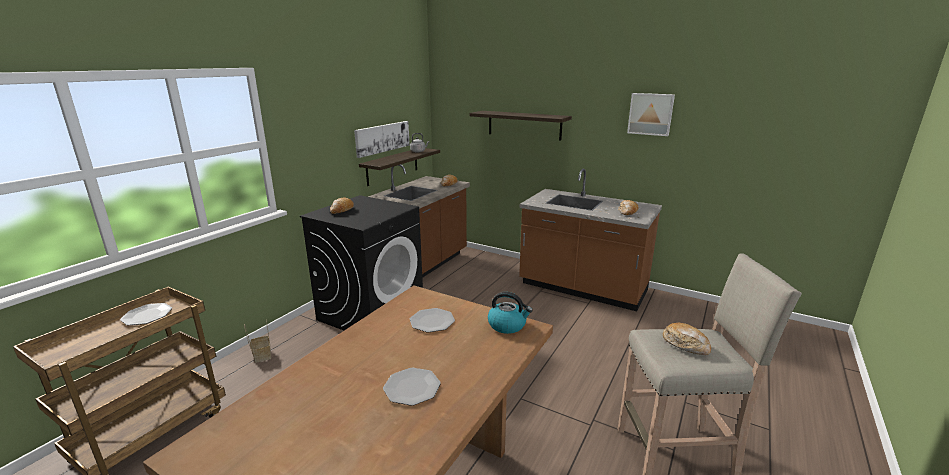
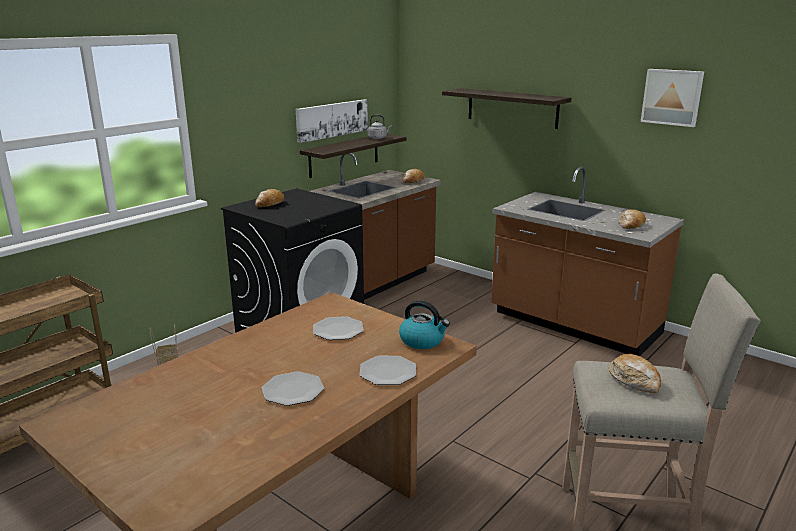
camera: 10 degrees right, 0 degrees up
(147, 315) = (45, 301): plate -> plate (388, 372)

